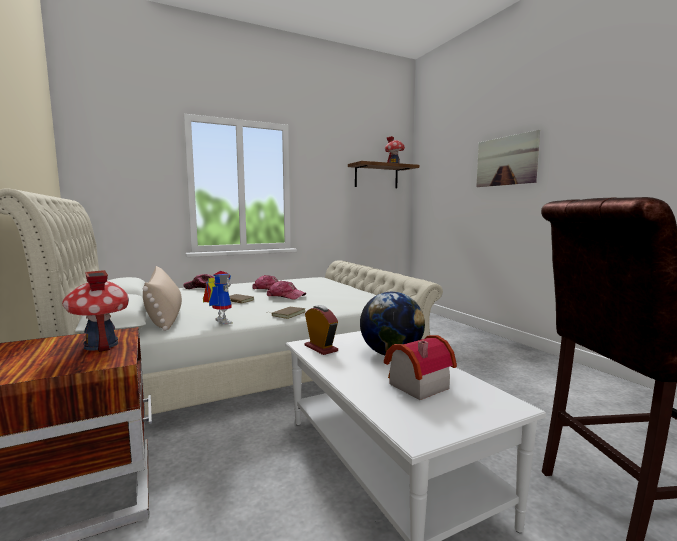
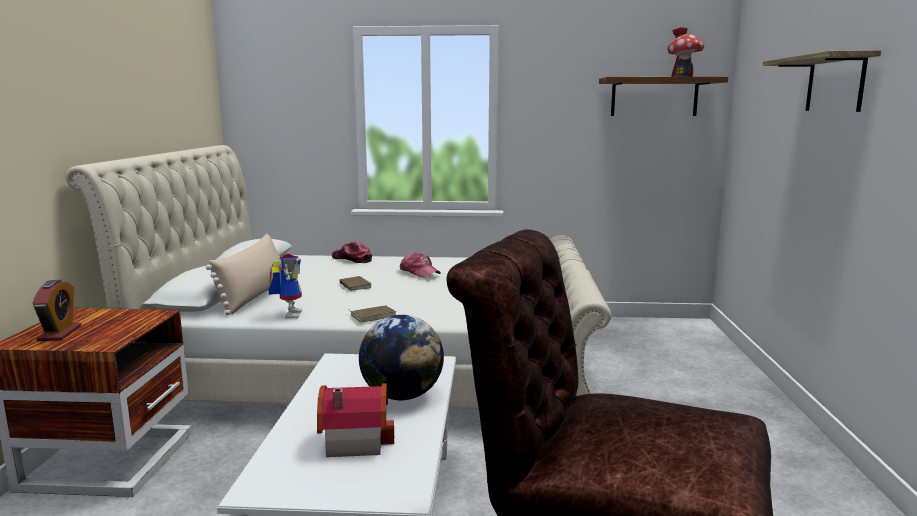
camera: 30 degrees right, 5 degrees up
(101, 345) = (122, 325): toy house -> none
(285, 296) = (413, 288): cap -> none
(321, 348) = (343, 369): alarm clock -> alarm clock (59, 333)
(506, 161) = (835, 84): picture -> shelf

